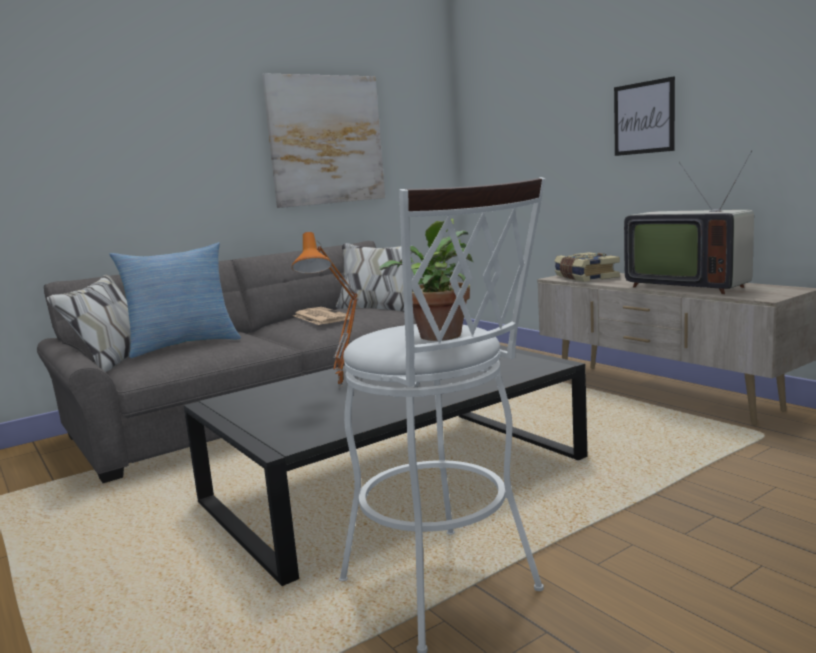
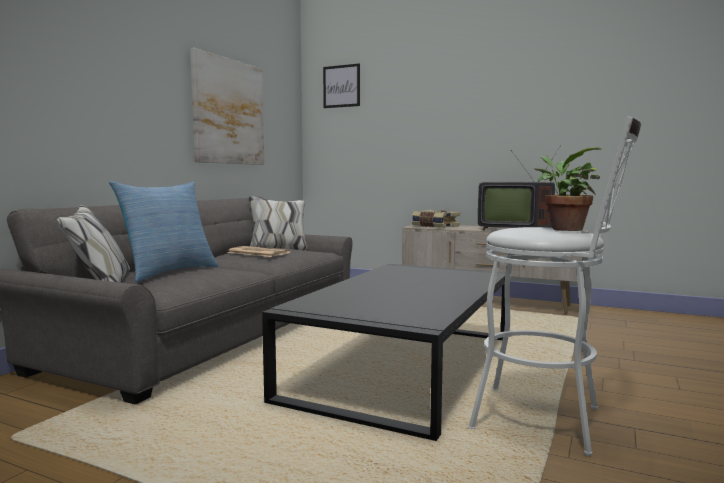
camera: 30 degrees left, 5 degrees down
(343, 387) = (377, 292): orange table lamp -> none
(644, 118) = (467, 123): picture -> picture (341, 86)

